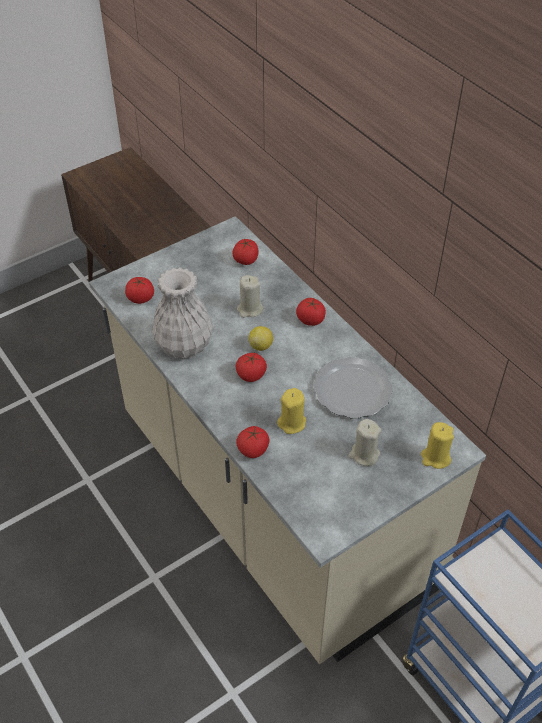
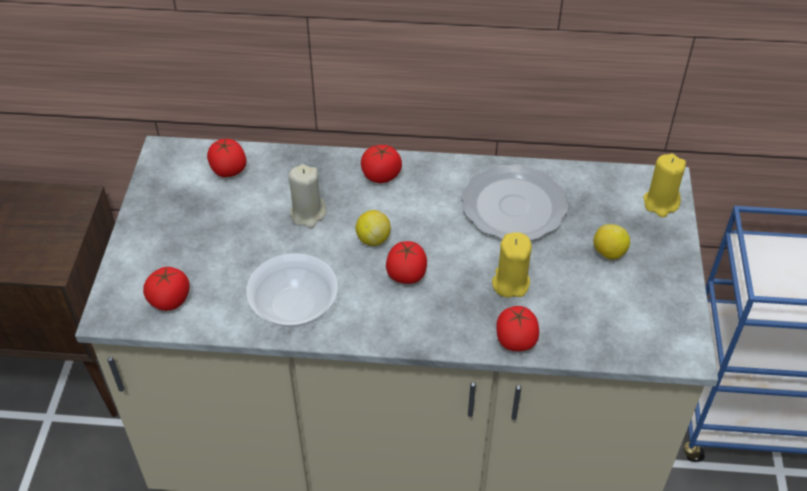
camera: 50 degrees left, 0 degrees up
(183, 345) = (294, 306): white vase -> bowl
(364, 454) = (608, 253): beige candle -> lemon

